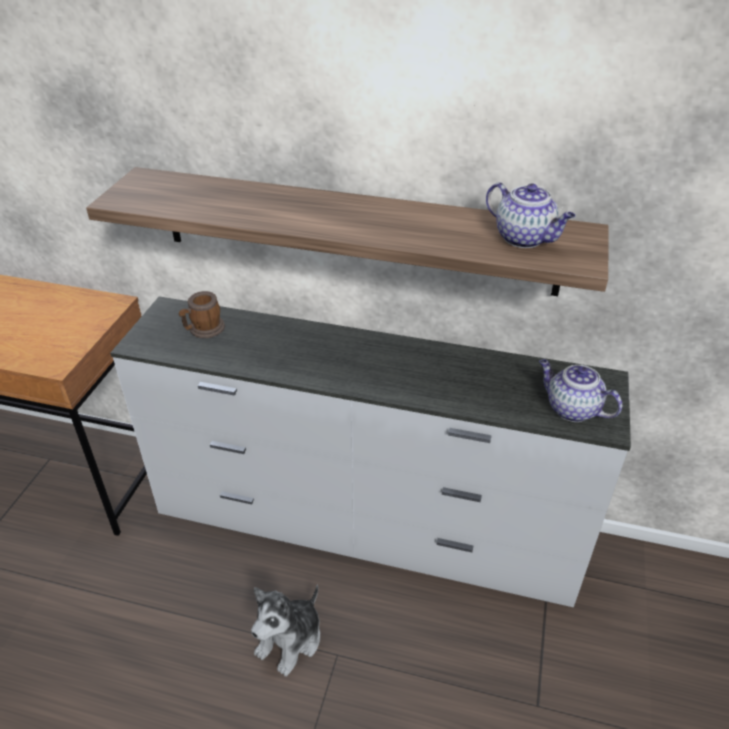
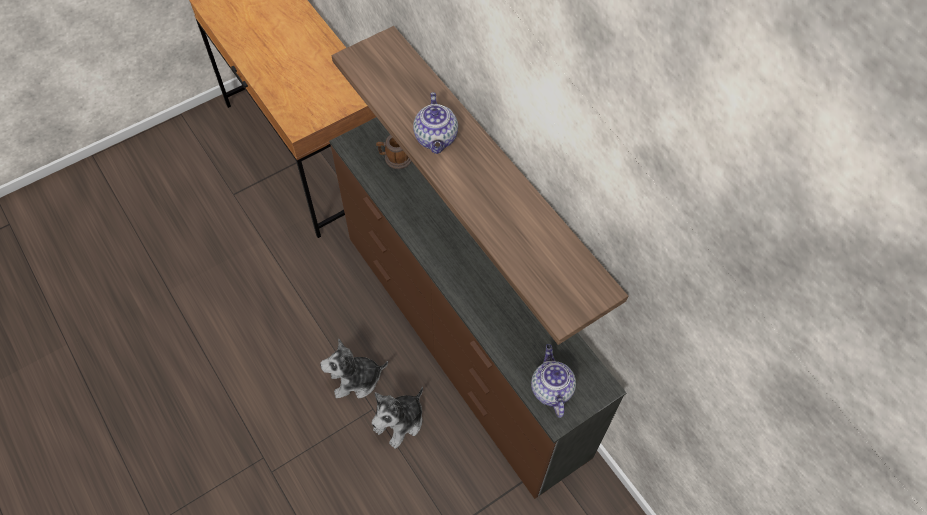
camera: 40 degrees right, 20 degrees up
(365, 526) = (462, 343): white dresser -> brown dresser
(378, 644) = (400, 422): none -> plush toy
(525, 238) = (553, 268): teapot -> teapot (436, 139)

